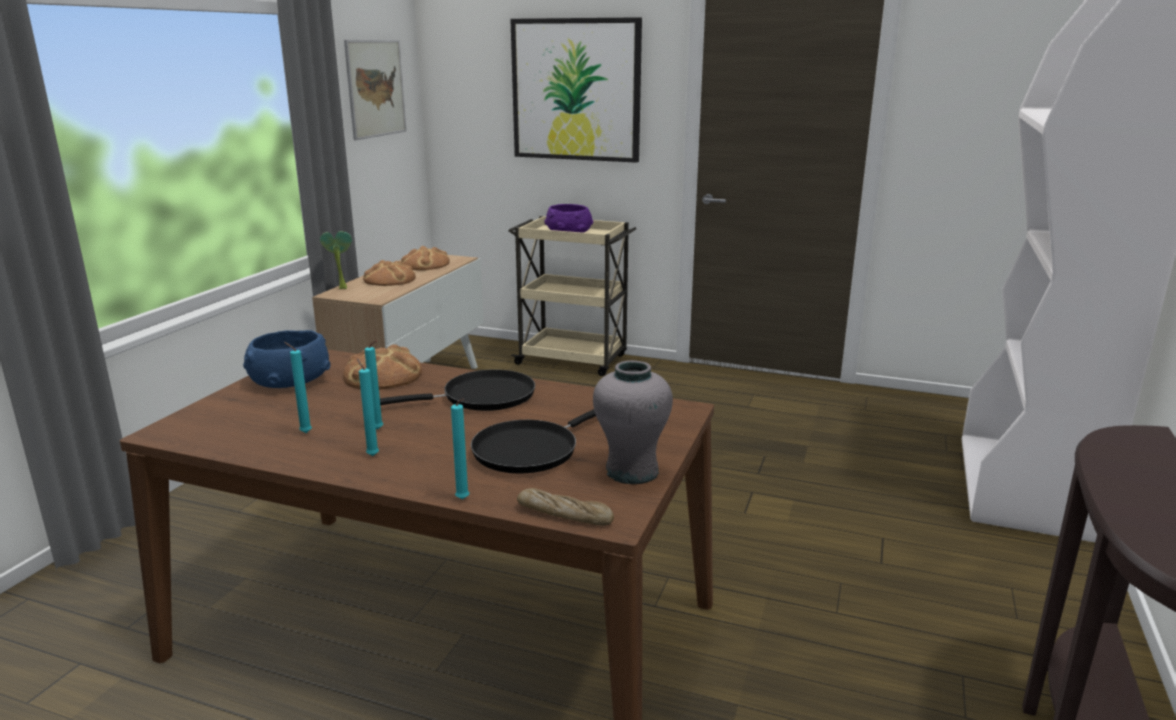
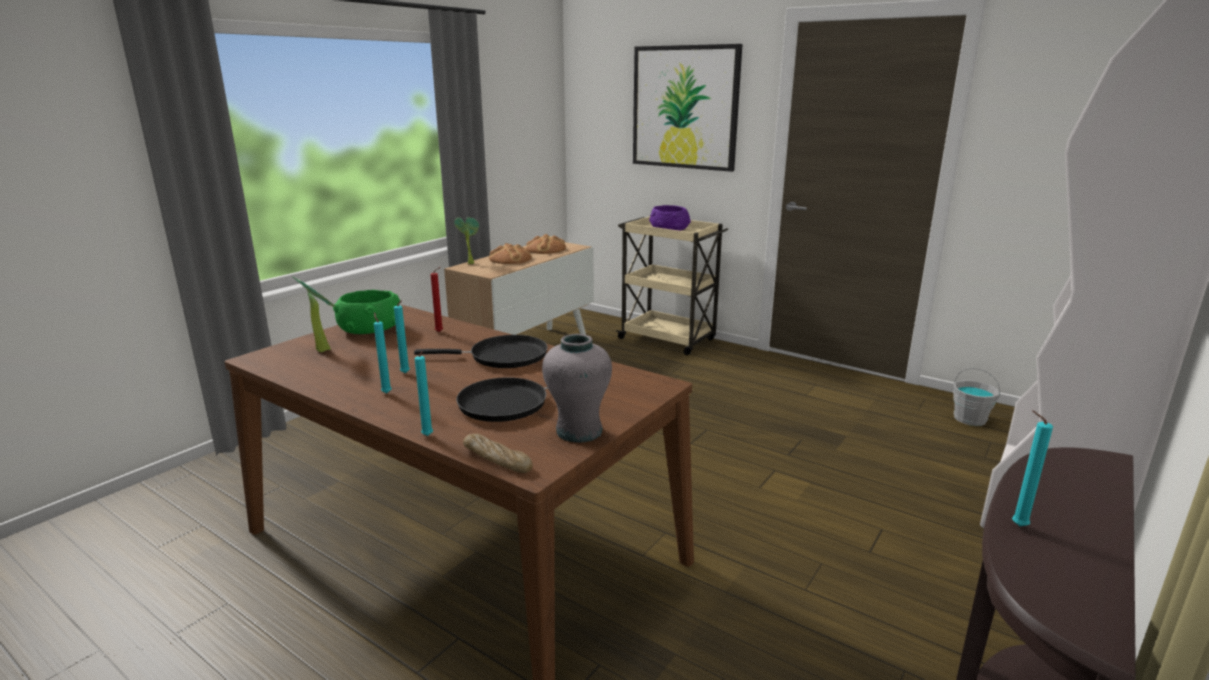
camera: 15 degrees right, 0 degrees up
(248, 411) = (324, 349): none -> potted plant
(289, 381) = (369, 329): blue bowl -> green bowl
(304, 433) = (350, 369): turquoise candle -> turquoise candle (1016, 525)
(376, 88) = (521, 104): picture -> none
(383, 375) = (440, 332): bread -> red candle
(917, 413) = (970, 419): none -> grey bucket

